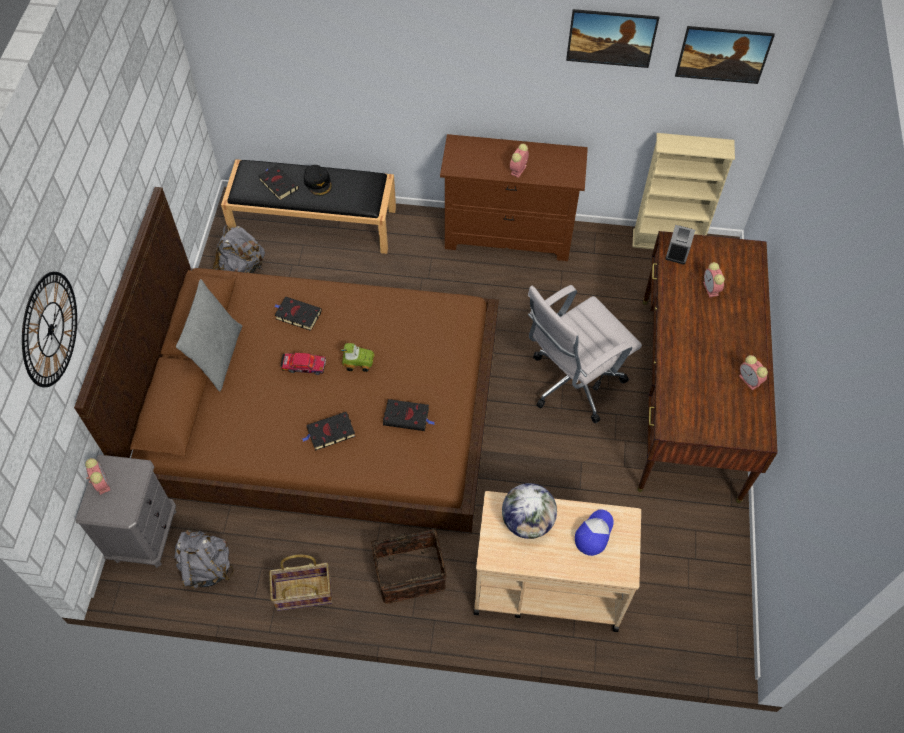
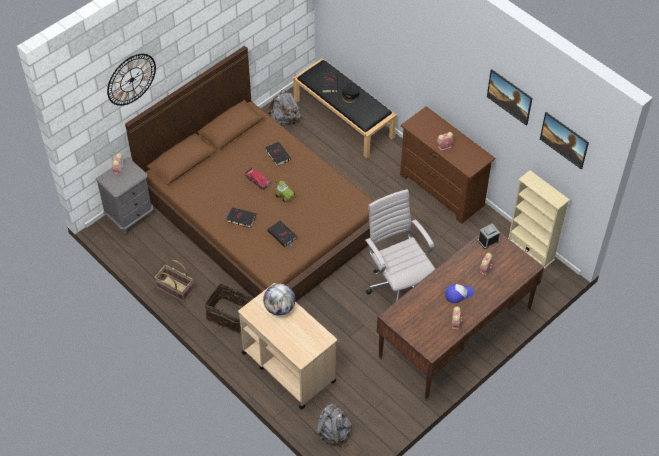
camera: 40 degrees right, 5 degrees down
(206, 567) = (144, 248): grey backpack -> grey backpack (333, 432)
(217, 356) = (223, 150): grey pillow -> none
(572, 384) = (398, 286): white office chair -> white office chair turned 60 degrees clockwise
(594, 533) = (304, 334): cap -> cap (458, 294)

